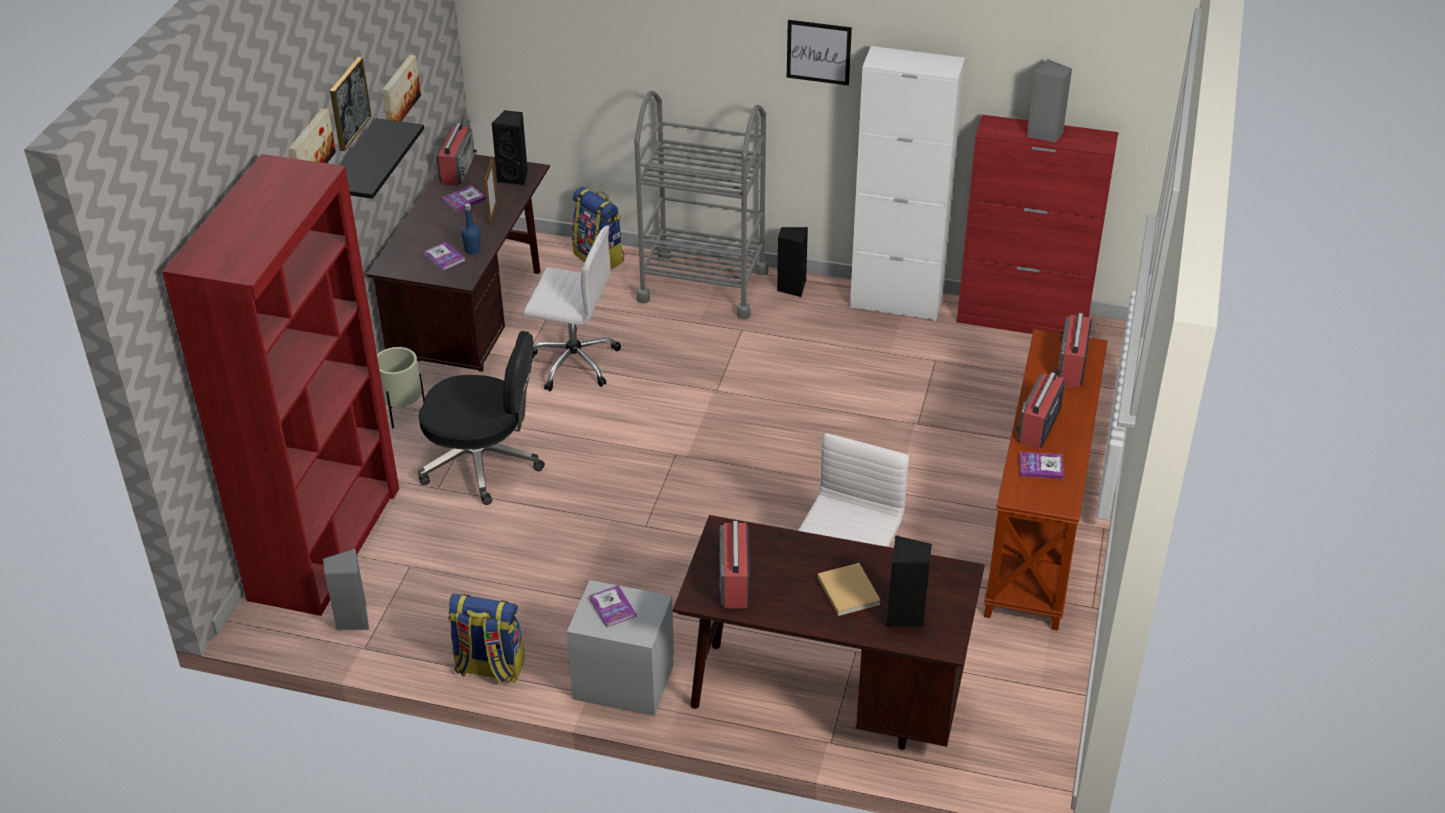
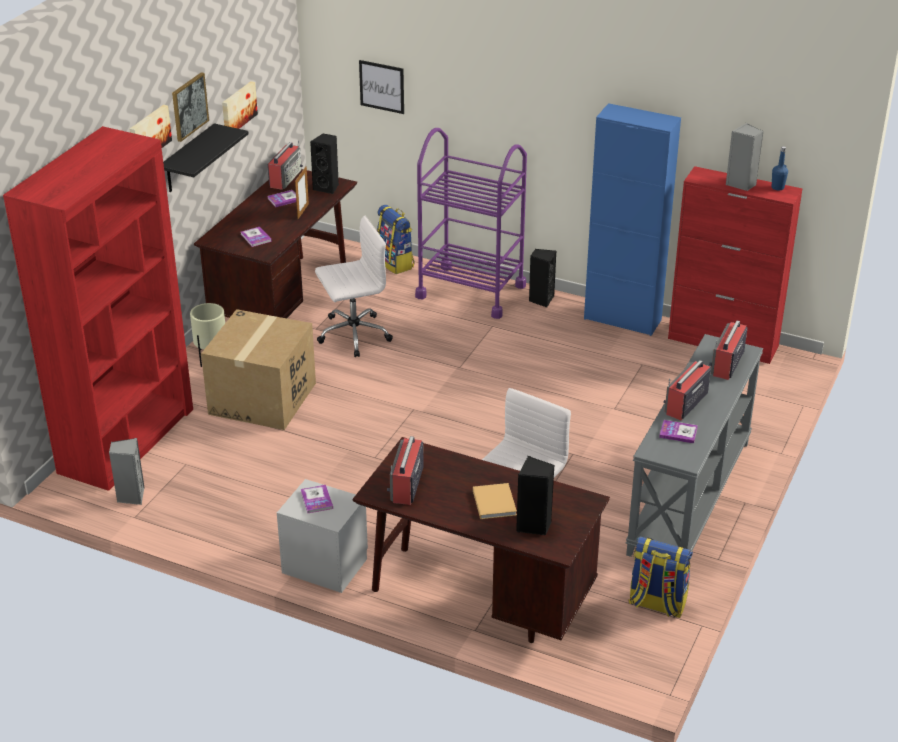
camera: 10 degrees right, 5 degrees down
(472, 250) = (279, 235): blue bottle -> blue bottle (777, 187)
(483, 463) = (262, 399): black office chair -> cardboard box
(489, 667) = (224, 542): backpack -> backpack (656, 604)
(573, 361) = (352, 335): white office chair -> white office chair turned 45 degrees counterclockwise
(703, 285) = (471, 291): grey cart -> purple cart
(818, 52) = (569, 106): picture -> picture (382, 86)
(896, 303) = (622, 319): white cabinet -> blue cabinet
(1039, 530) = (691, 498): brown console table -> grey console table

